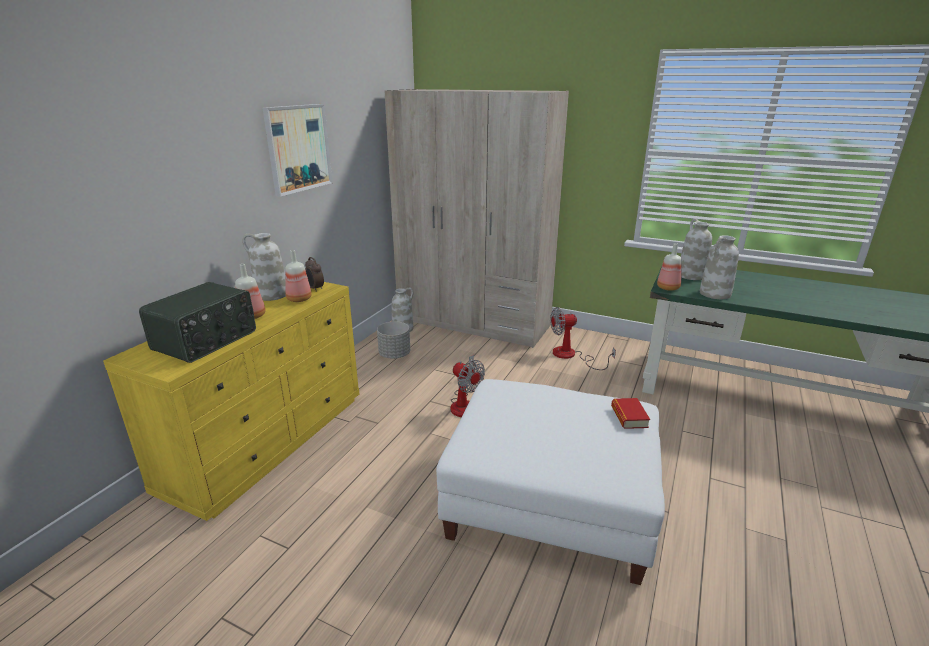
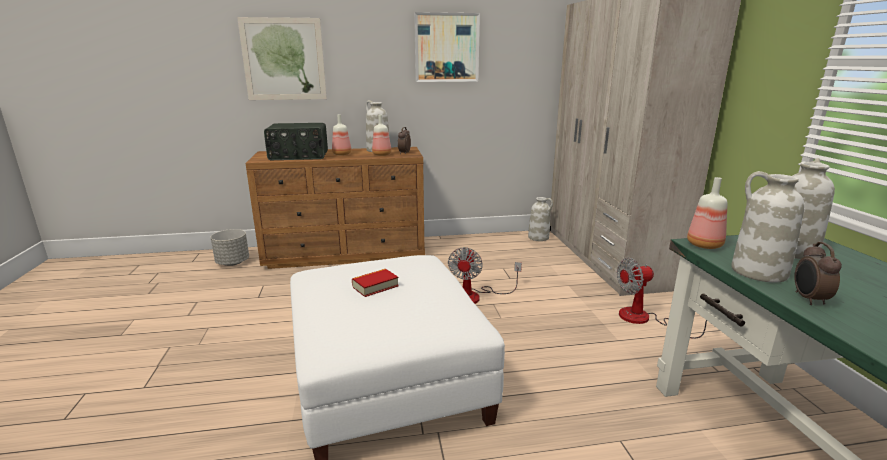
camera: 55 degrees right, 5 degrees down
(109, 199) = (283, 59): none -> picture
(269, 440) = (347, 253): yellow dresser -> brown dresser
(395, 355) = (497, 248): grey planter -> grey planter (233, 263)
(571, 356) = (645, 320): fan -> fan turned 60 degrees counterclockwise
(629, 417) = (438, 322): book -> book (375, 286)
(753, 300) = (808, 299): none -> alarm clock

